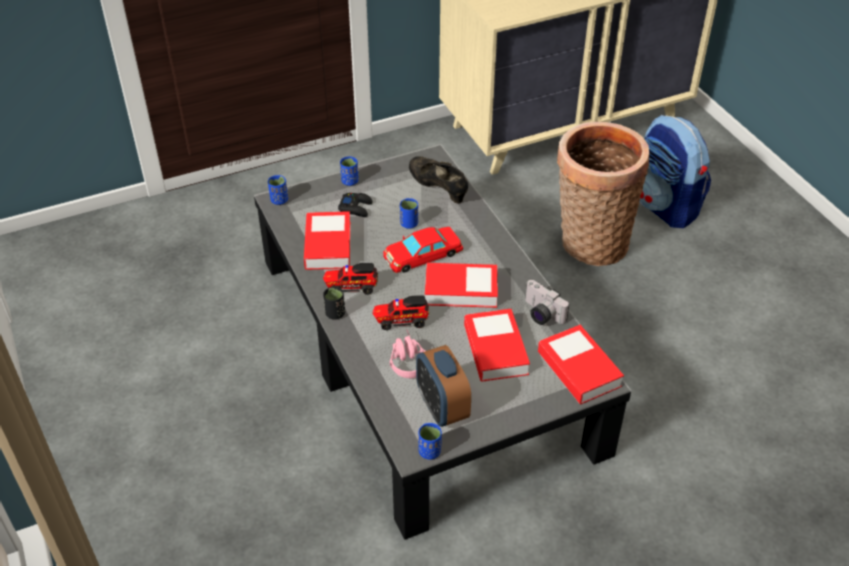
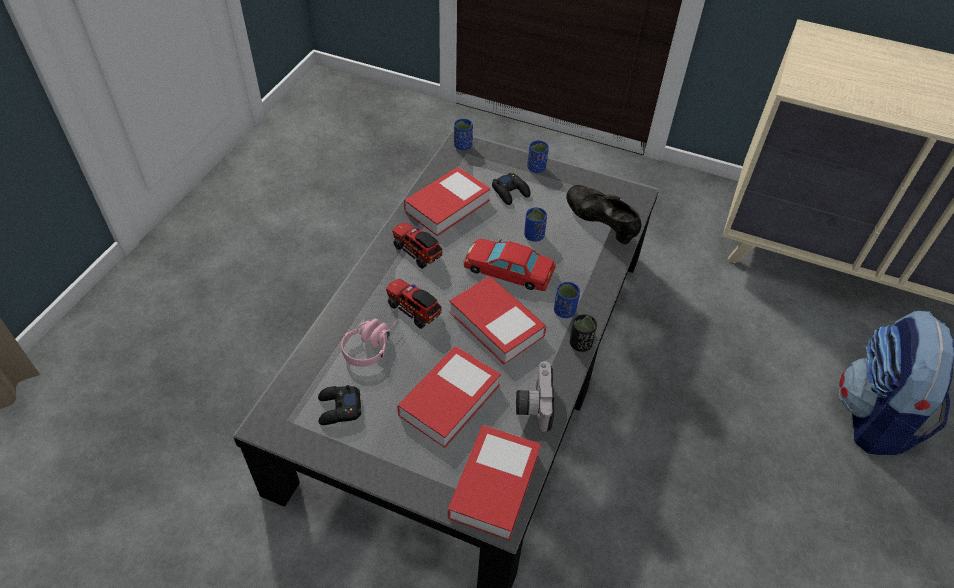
camera: 45 degrees right, 5 degrees up
(335, 313) = (375, 263): black cup -> black cup (580, 344)
(429, 451) = (277, 436): blue cup -> blue cup (564, 311)
(438, 189) = (600, 225): black shoe -> black shoe turned 45 degrees counterclockwise
(442, 407) = (339, 409): alarm clock -> black game controller
(589, 242) = (744, 389): basket -> none

